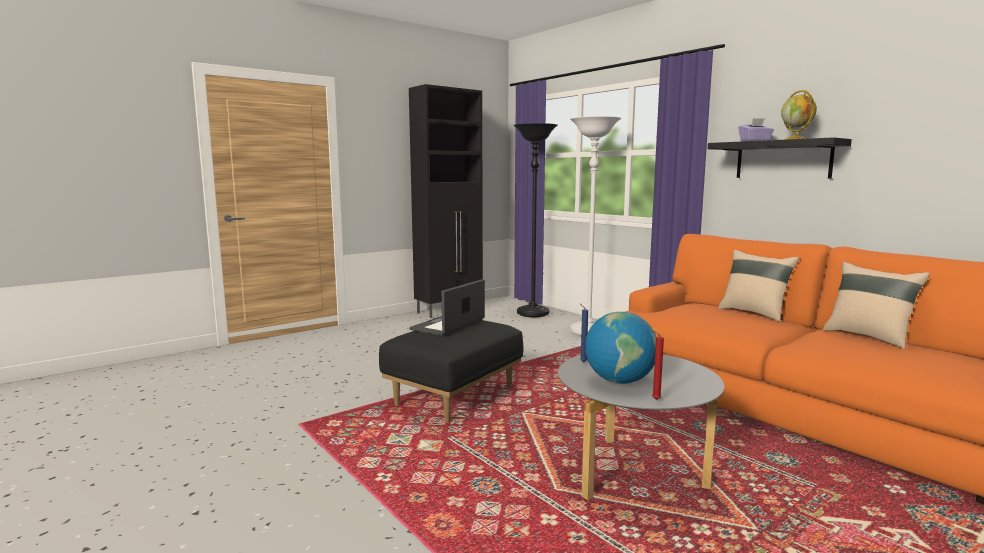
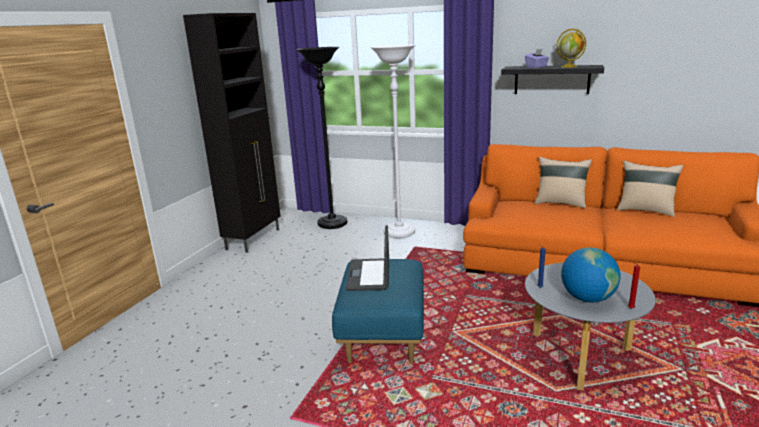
camera: 30 degrees left, 10 degrees up
(454, 396) = (382, 334): black ottoman -> blue ottoman

